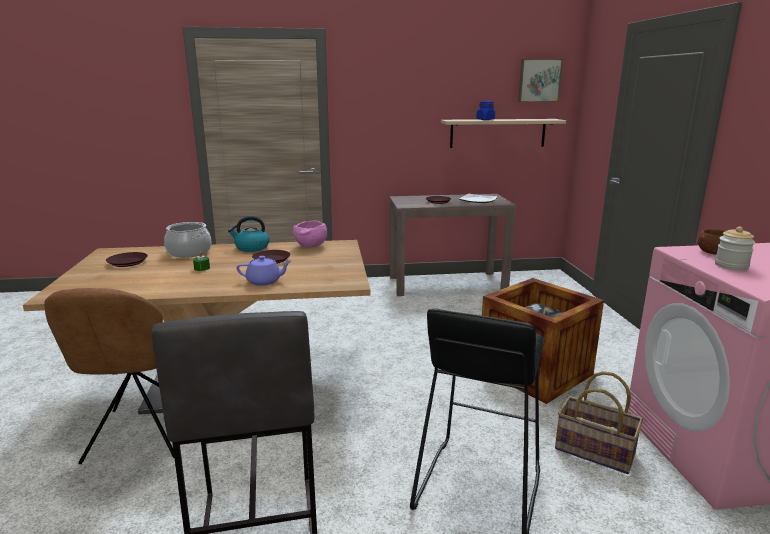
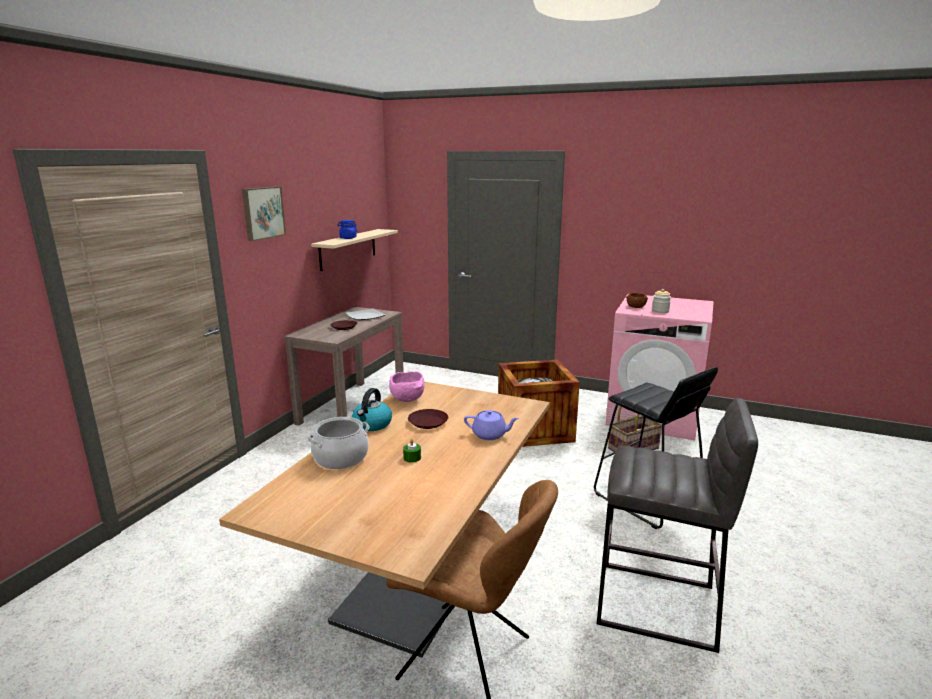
camera: 60 degrees left, 0 degrees up
(128, 262) = (330, 499): brown plate -> none
(265, 281) = (490, 435): purple teapot -> purple teapot turned 75 degrees clockwise
(539, 80) = (366, 196): picture -> picture (262, 212)

